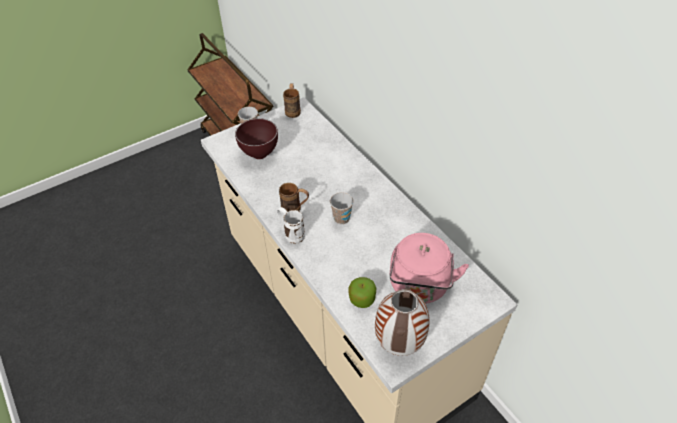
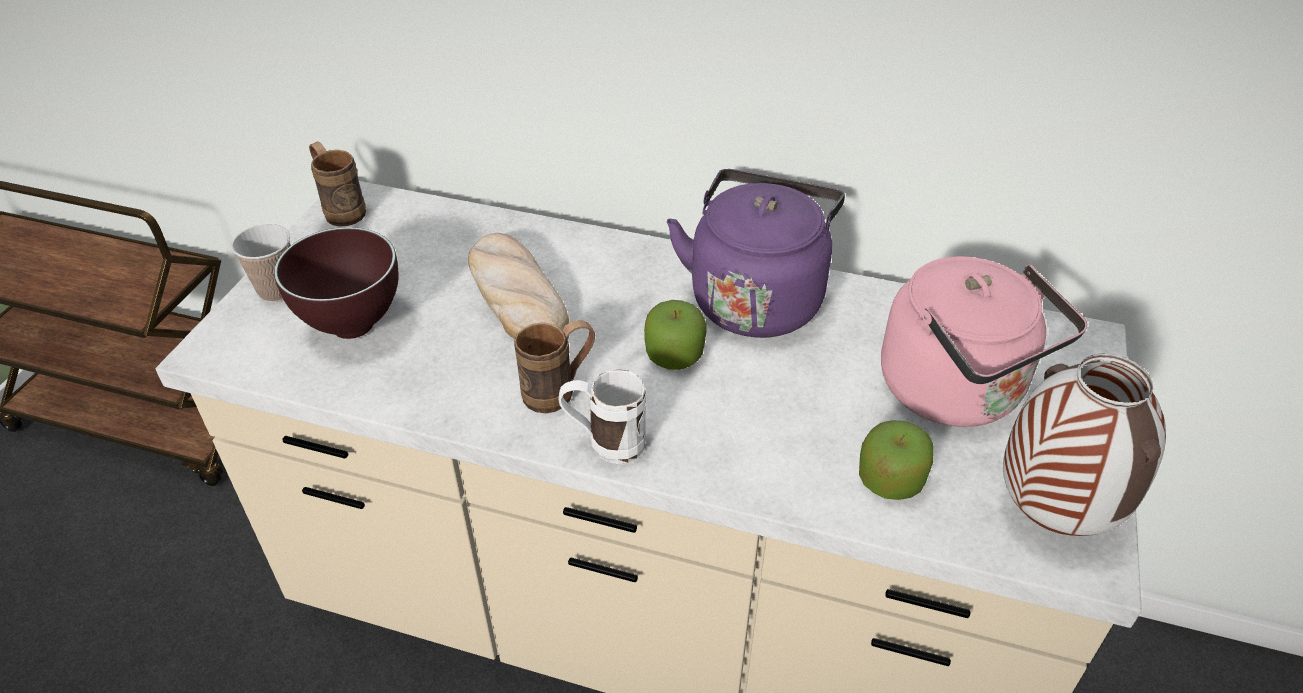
camera: 40 degrees left, 5 degrees down
(315, 169) = (515, 294): none -> bread
(341, 218) = (674, 355): cup -> apple
(390, 214) = (756, 298): none -> purple kettle

